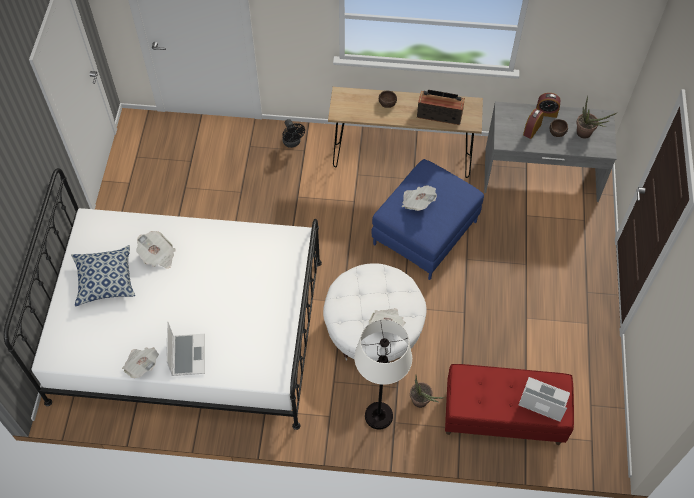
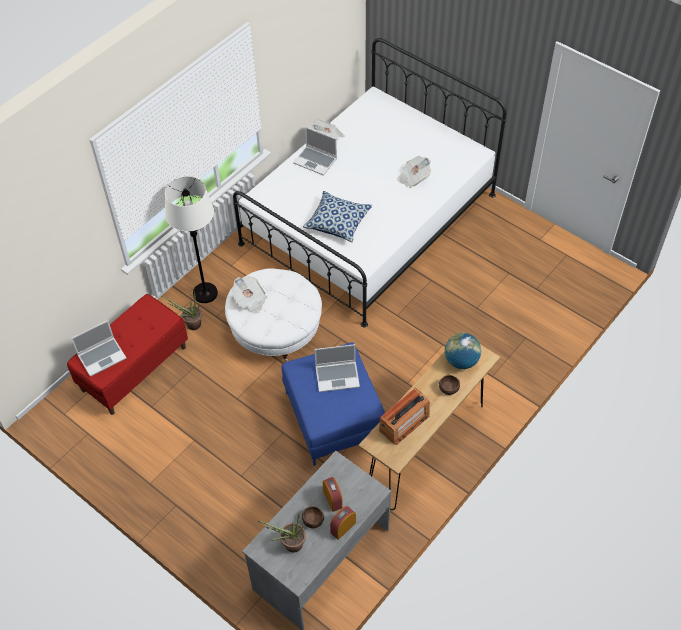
camera: 125 degrees right, 5 degrees down
(105, 280) = (415, 143): pillow -> pillow (338, 222)
(293, 143) = (507, 372): black fan -> none
(356, 107) = (461, 361): none -> globe
(417, 202) = (338, 376): newspaper -> laptop

